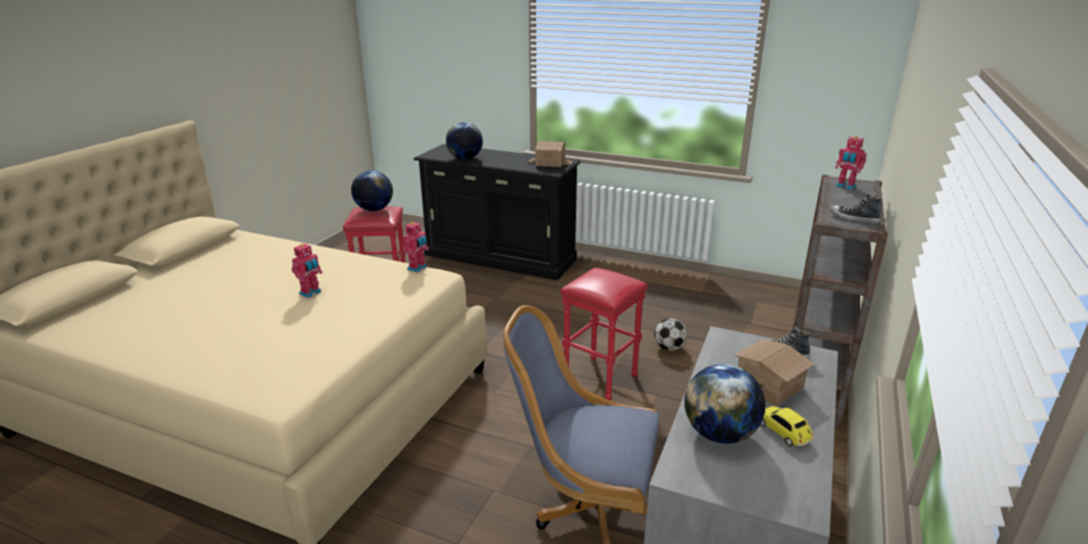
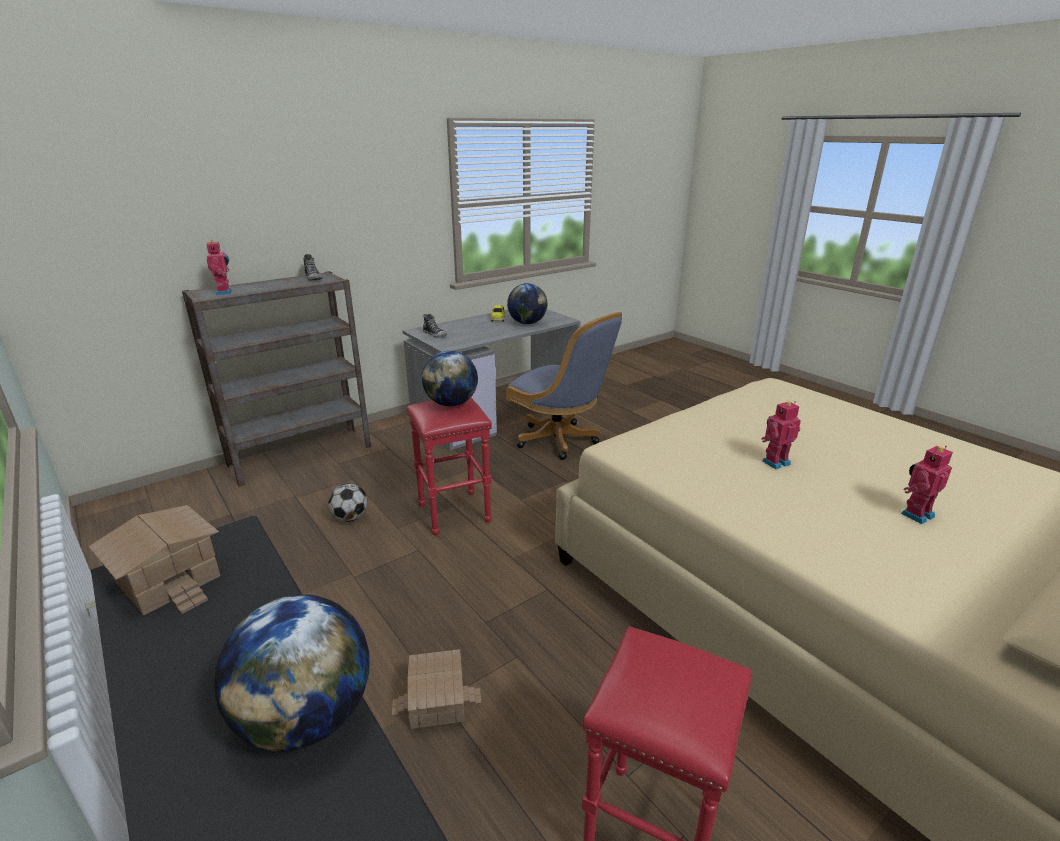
camera: 150 degrees left, 0 degrees up
(374, 209) = (669, 681): globe -> globe (451, 403)
(418, 268) = (634, 462): toy robot -> toy robot (915, 514)
(770, 387) = (471, 328): toy house -> toy house (437, 701)

